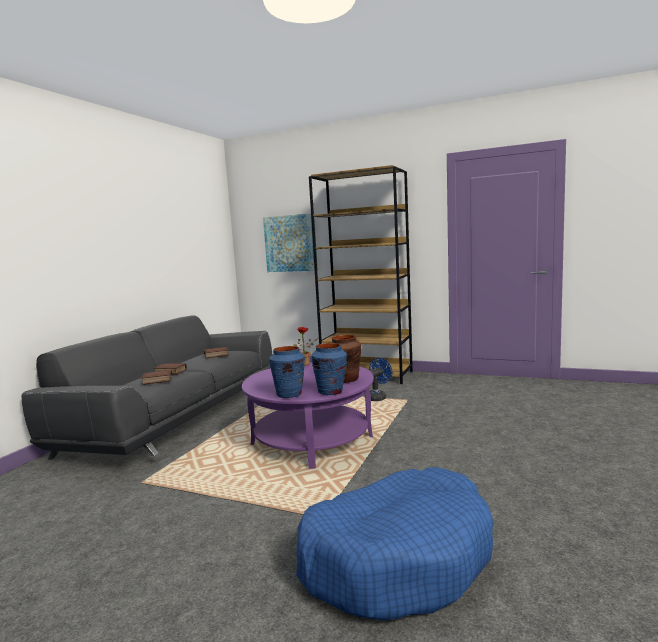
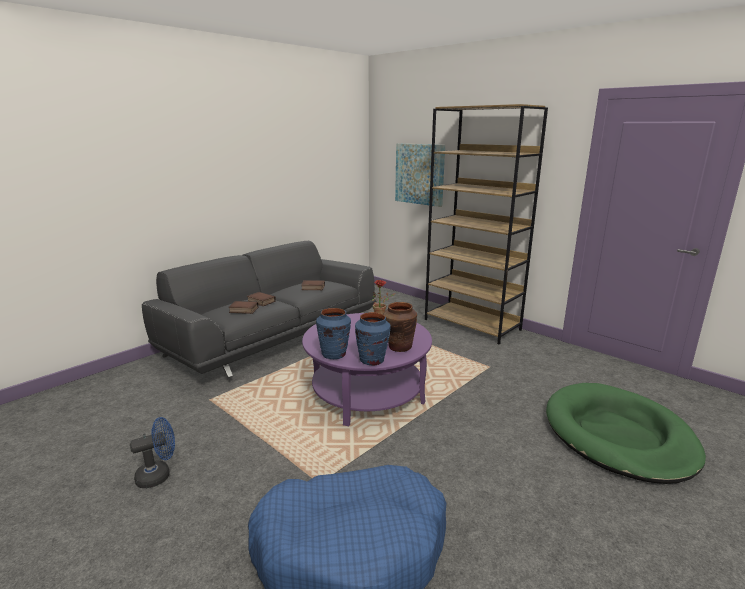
camera: 20 degrees right, 10 degrees up
(378, 397) = (463, 356): blue fan -> blue fan (159, 475)
(543, 423) = (618, 435): none -> green dog bed

